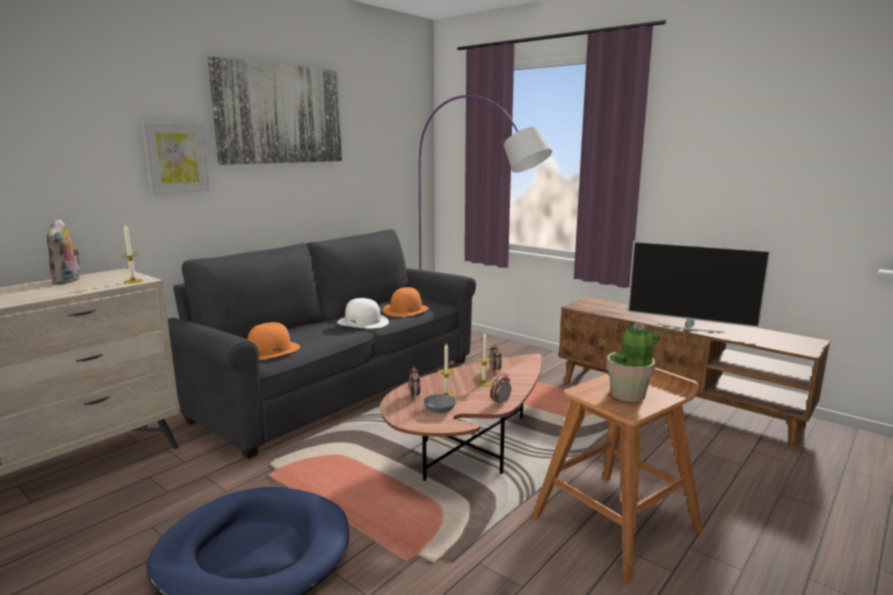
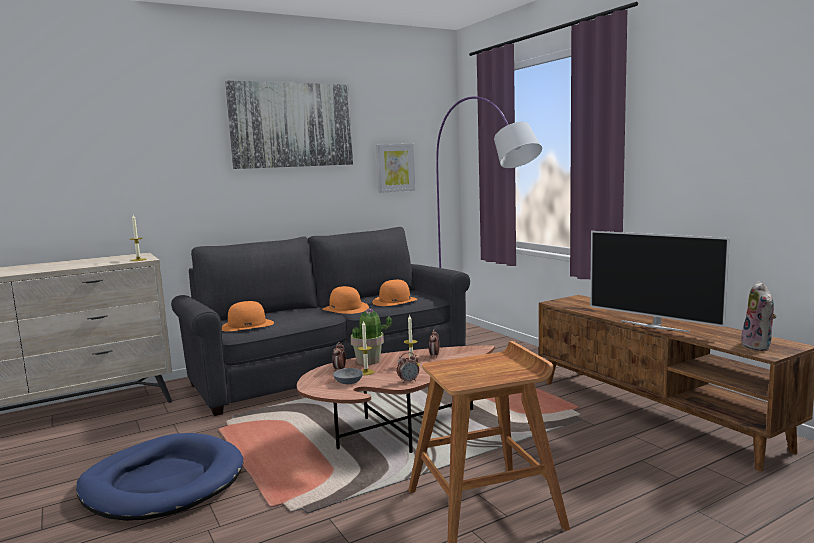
camera: 20 degrees right, 5 degrees down
(68, 281) = (99, 259): plush toy -> plush toy (759, 346)
(176, 158) = (196, 164): picture -> picture (395, 167)
(363, 322) = (345, 308): white hat -> orange hat
(628, 394) = (479, 371): potted plant -> potted plant (369, 361)

